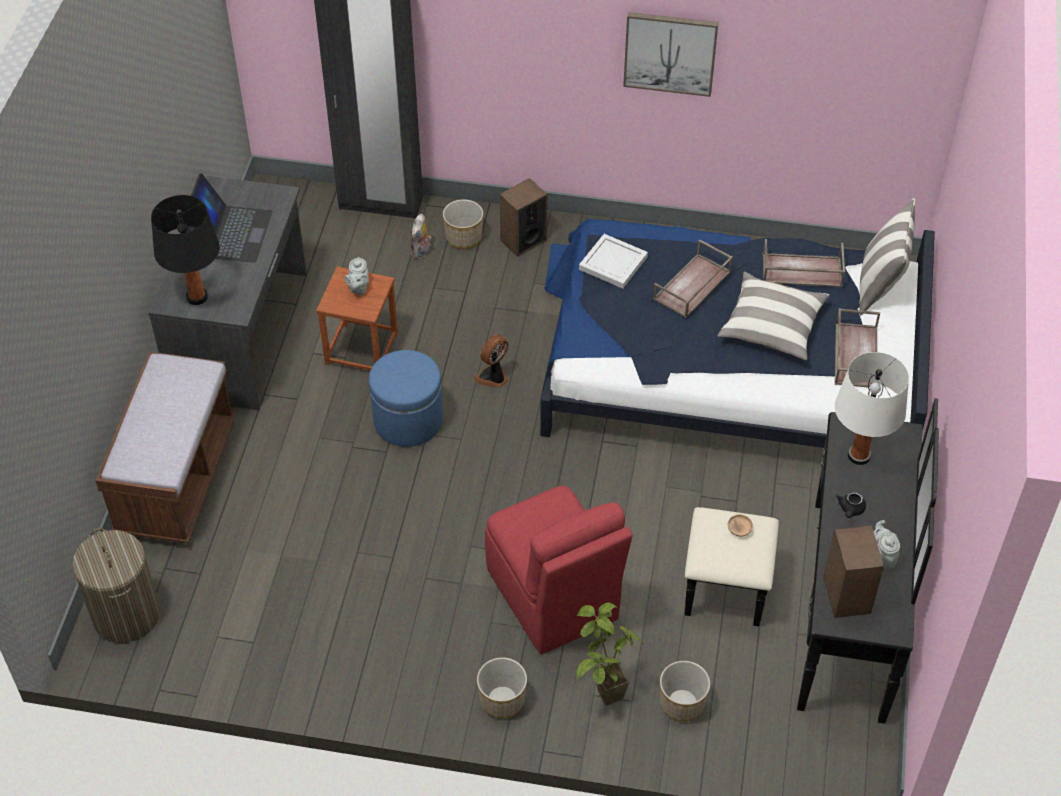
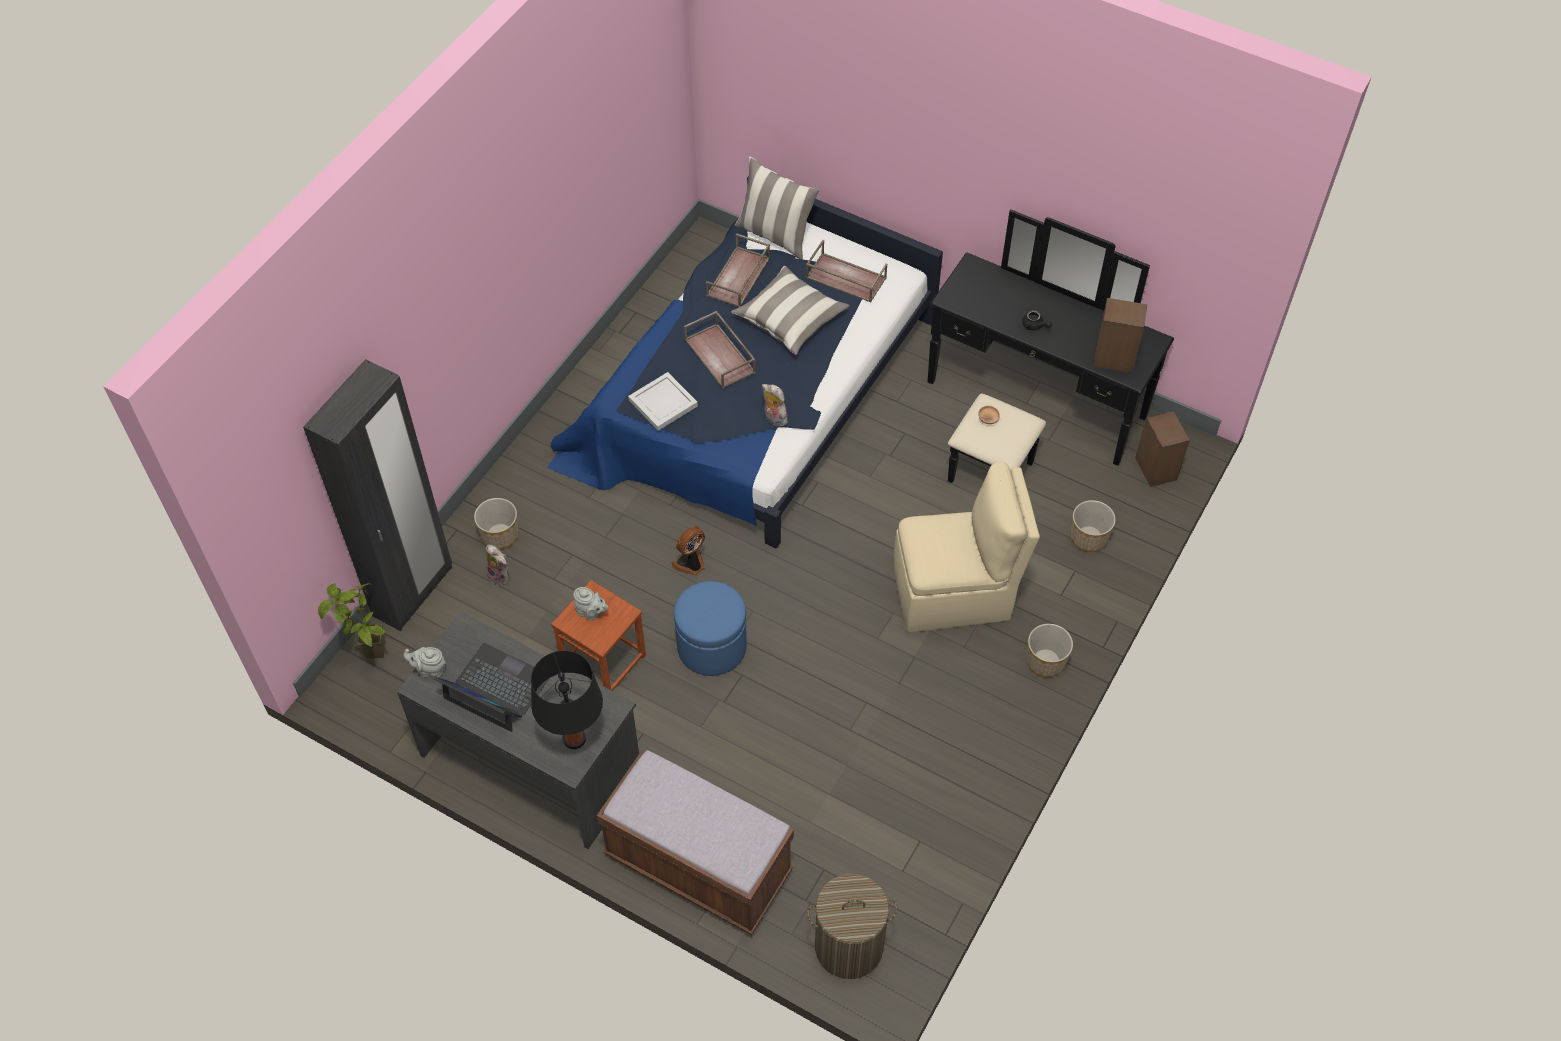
camera: 70 degrees left, 5 degrees up
(493, 377) = (691, 563): fan -> fan turned 75 degrees clockwise
(523, 240) = (529, 488): speaker -> speaker (1155, 469)
(553, 597) = (955, 593): red chair -> beige chair
(600, 696) = (1064, 591): potted plant -> potted plant (372, 659)
(638, 349) = (773, 418): none -> plush toy
(670, 52) = (539, 229): picture -> none
(859, 456) = (983, 301): white table lamp -> none
(882, 557) = (1086, 323): grey teapot -> grey teapot (430, 670)

